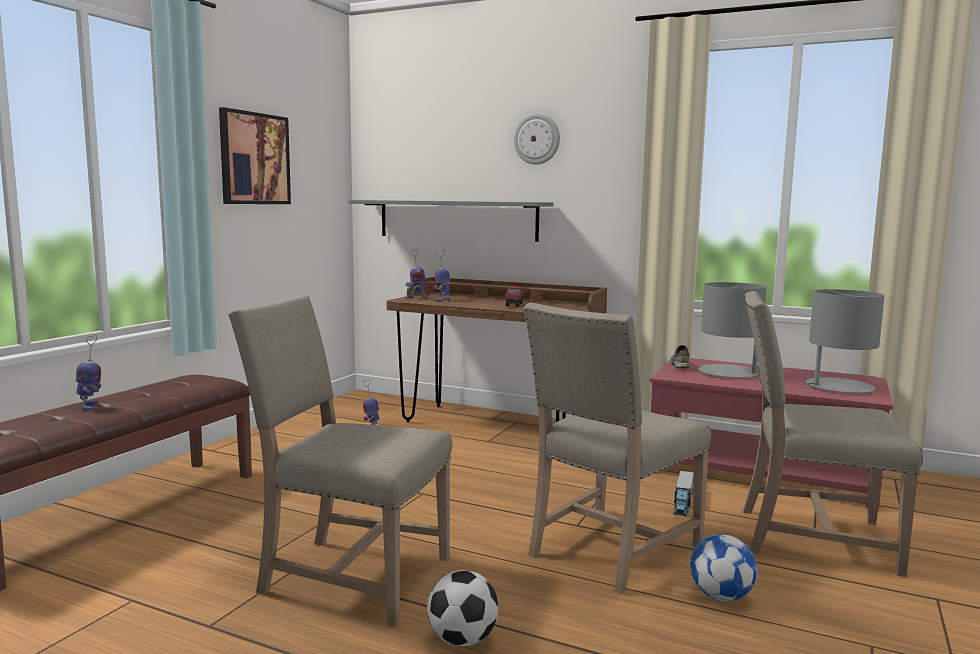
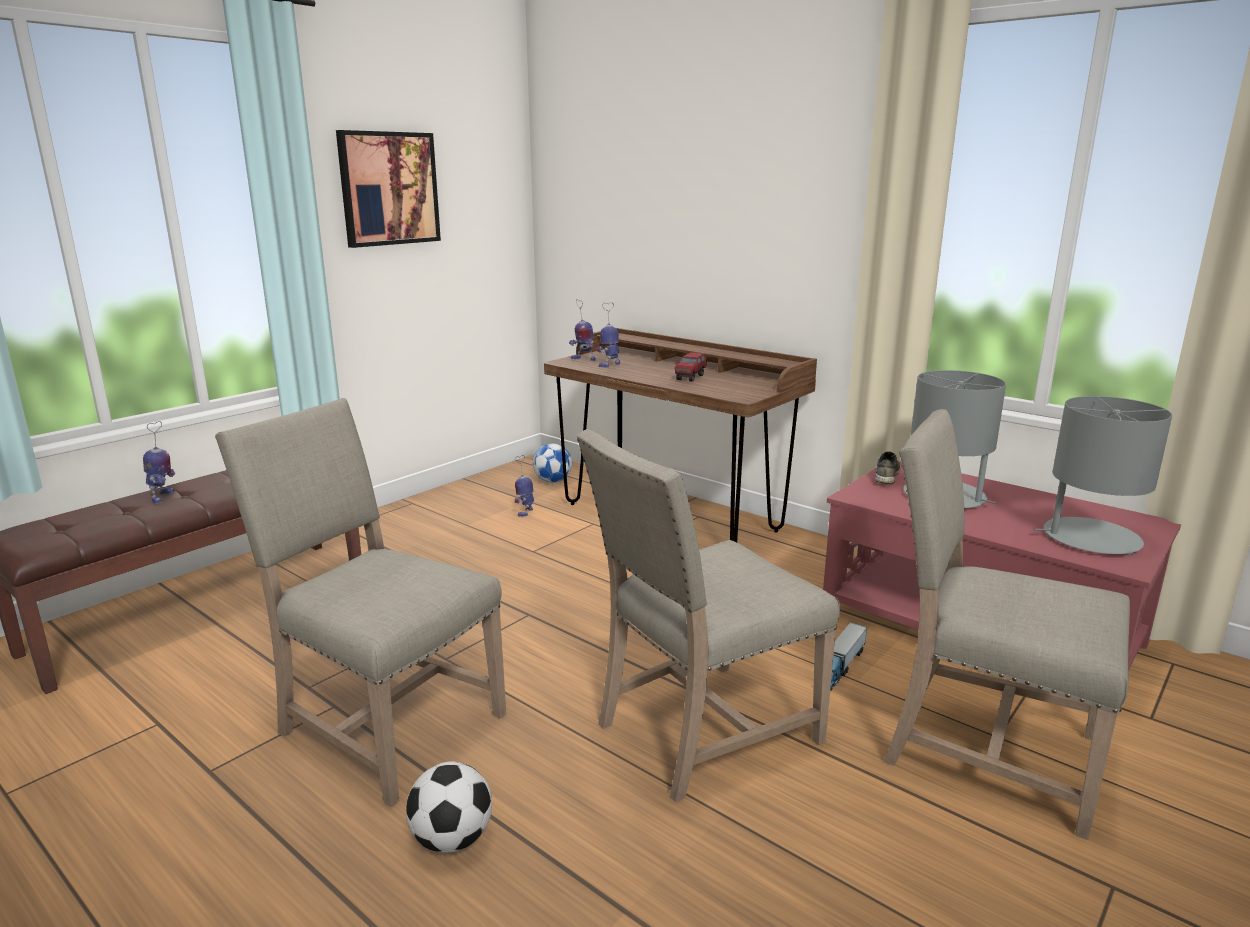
camera: 15 degrees right, 10 degrees up
(457, 220) = (644, 257): grey shelf -> none
(537, 139) = (739, 154): wall clock -> none
(721, 596) = (802, 828): football -> football (553, 481)

